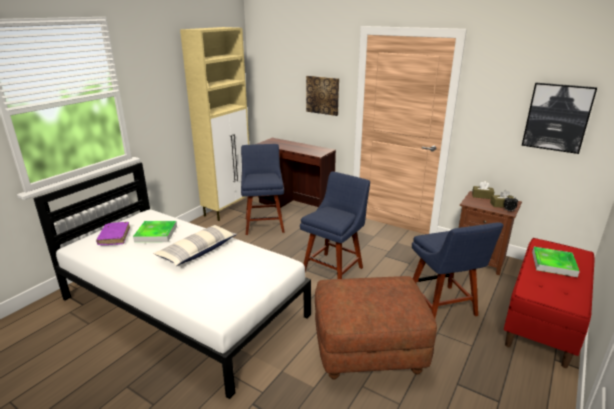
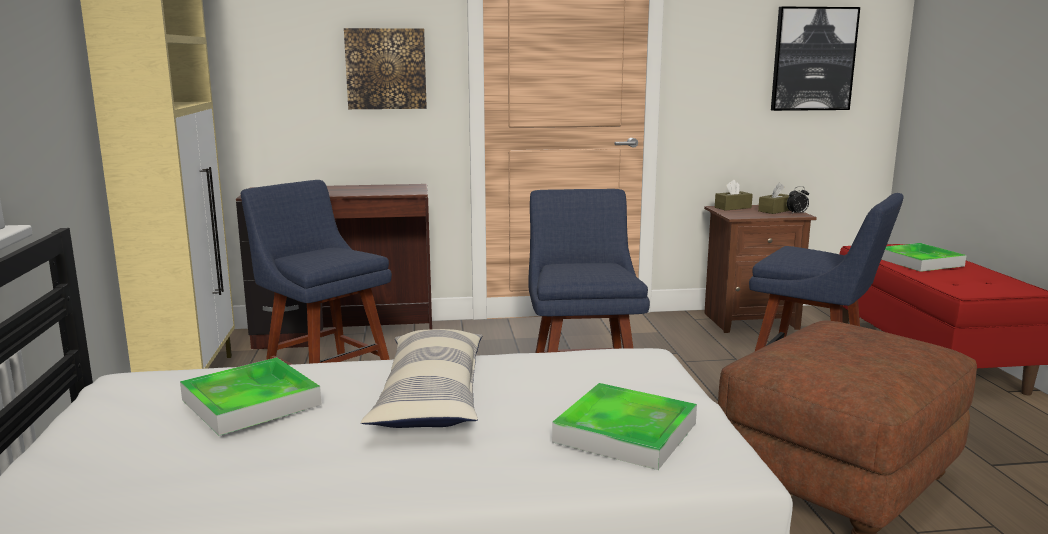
camera: 40 degrees left, 10 degrees down
(114, 237) = (120, 449): purple book -> none
(218, 289) = (625, 432): none -> tray

